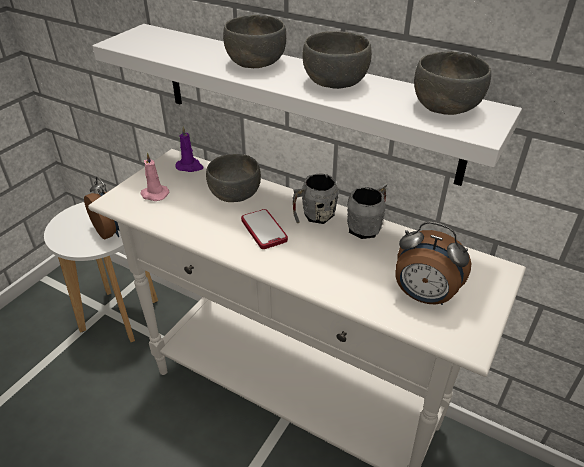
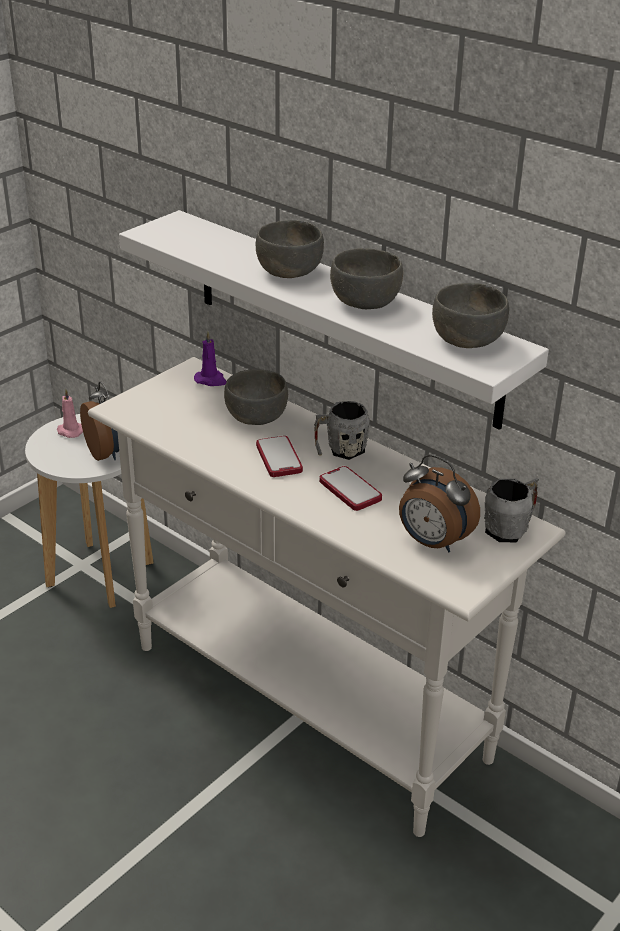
camera: 10 degrees right, 5 degrees down
(154, 194) = (163, 406): pink candle -> pink candle (70, 431)
(334, 253) = (350, 490): none -> phone
(367, 227) = (398, 469): grey mug -> grey mug (510, 529)

